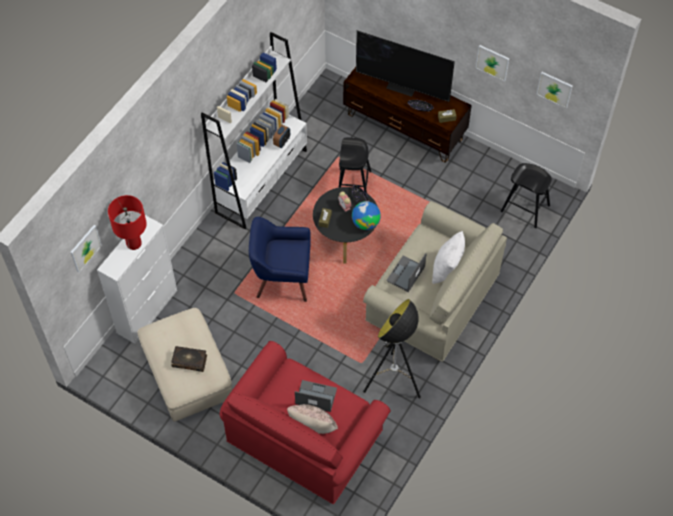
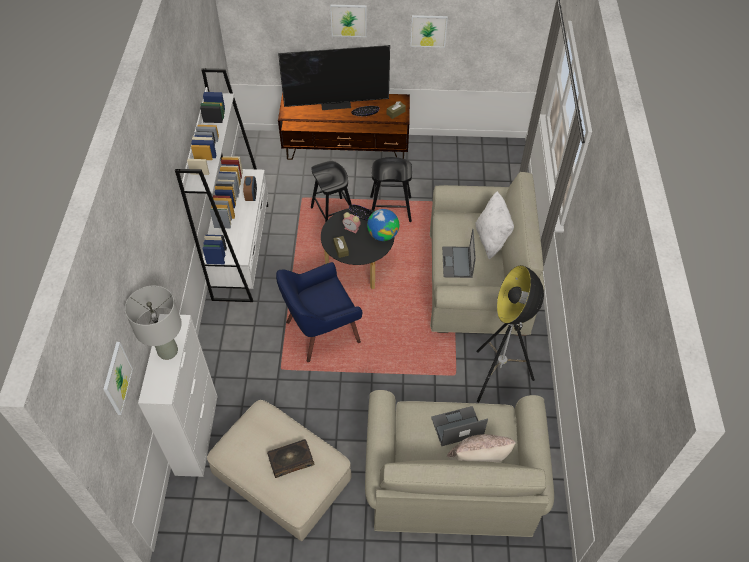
camera: 30 degrees left, 5 degrees down
(134, 243) = (168, 351): red table lamp -> grey table lamp
(304, 436) = (450, 480): red sofa -> beige sofa
(525, 208) = (499, 171): black stool -> black stool (390, 209)
(554, 89) = (501, 30): picture -> picture (348, 20)

